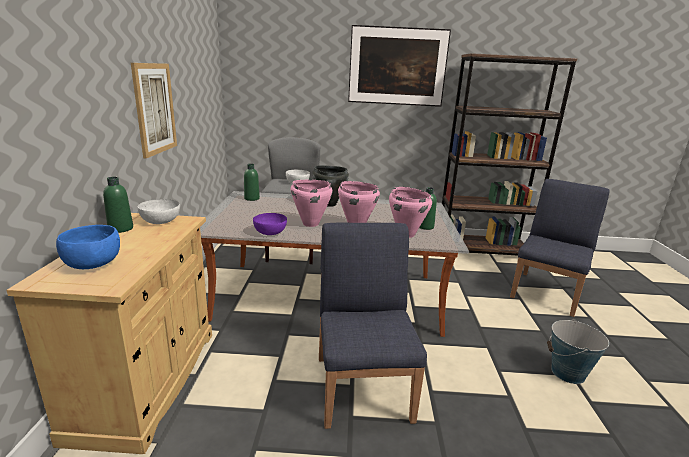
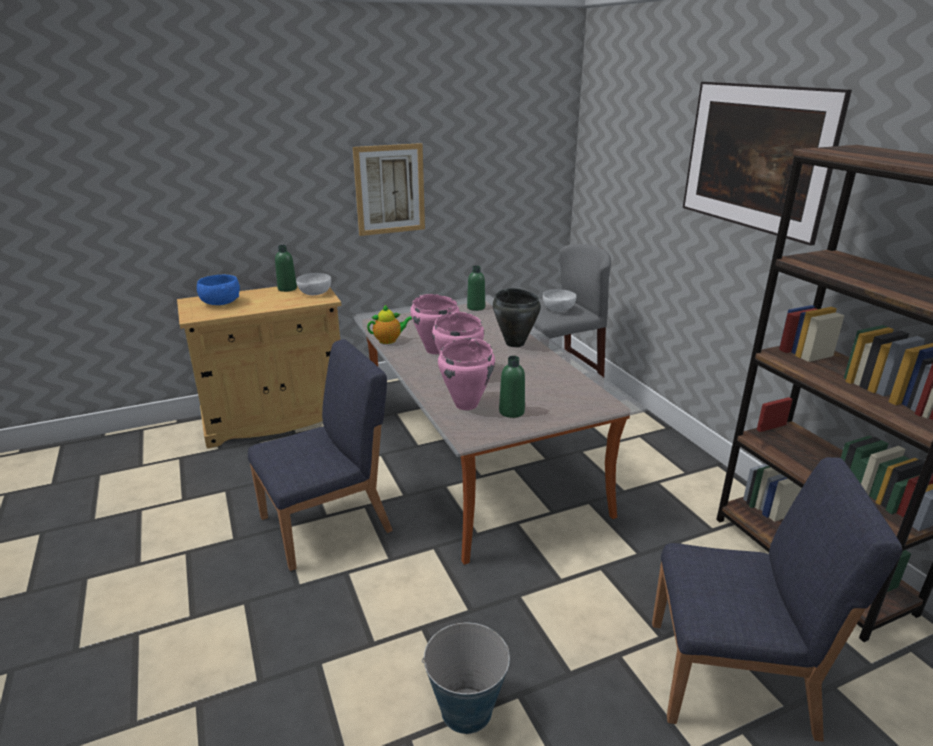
camera: 65 degrees right, 5 degrees up
(270, 232) = (389, 340): purple bowl -> teapot

